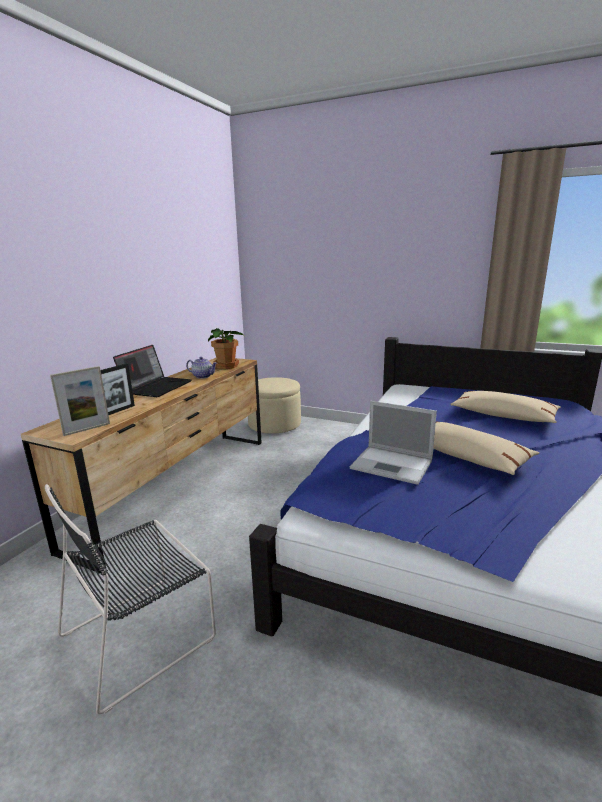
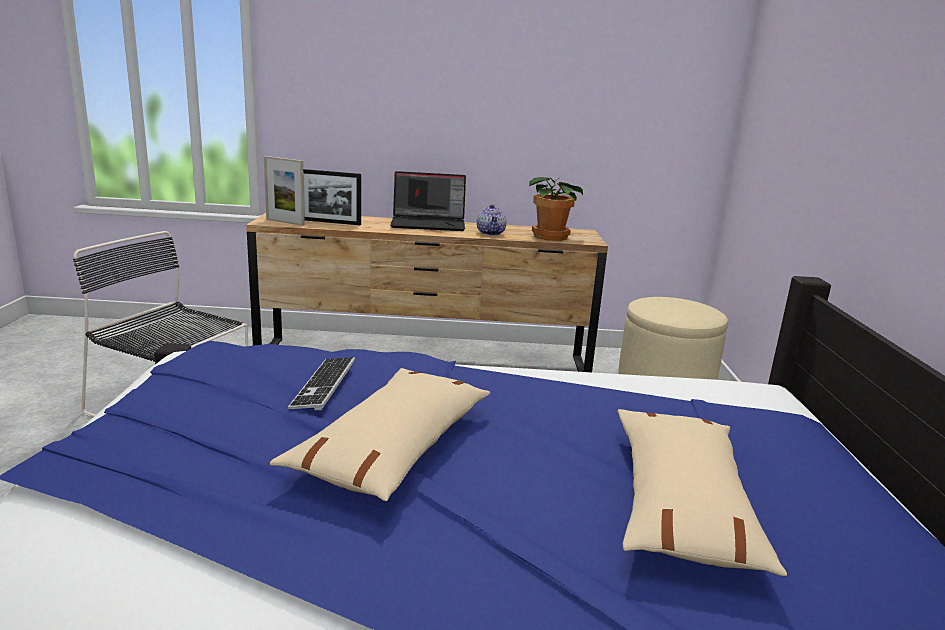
camera: 65 degrees right, 0 degrees up
(393, 465) = (324, 385): laptop -> keyboard

